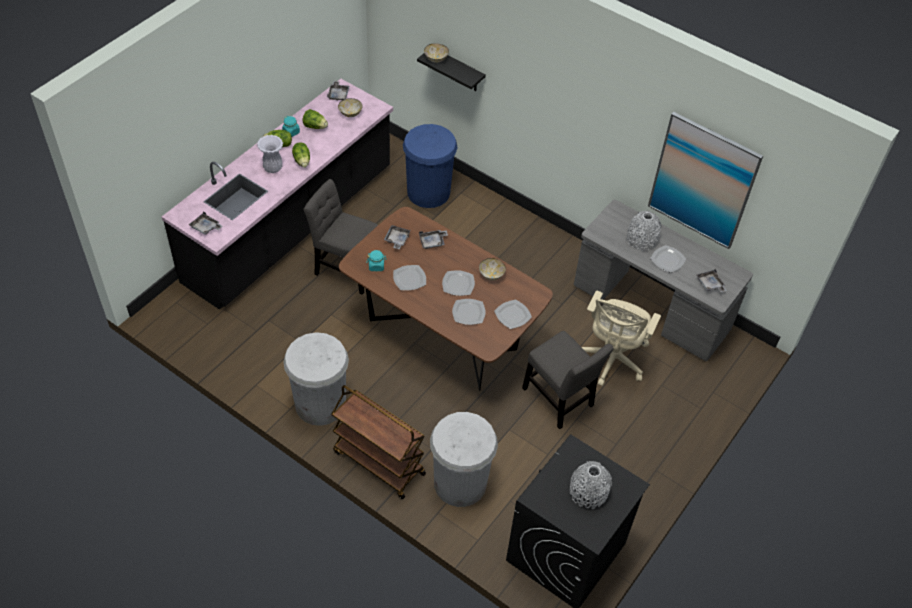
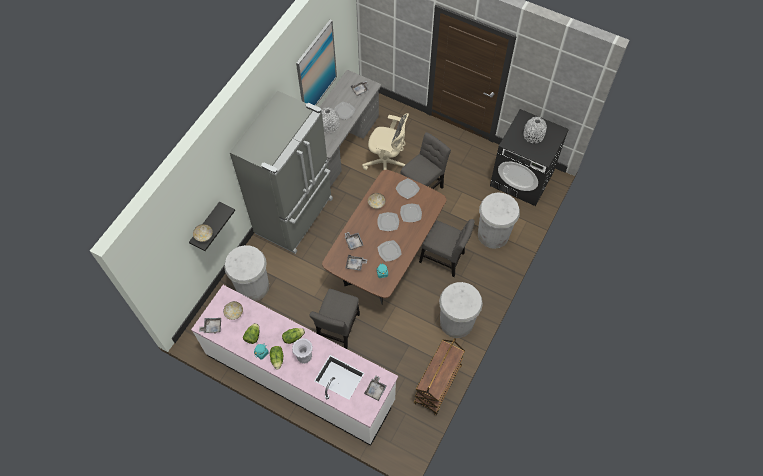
camera: 95 degrees left, 10 degrees up
(290, 225) = (300, 377): black counter -> white counter
(378, 463) = (491, 280): brown cart -> brown cart (438, 385)
(428, 192) = (252, 286): blue trash can -> white trash can
(428, 407) = (444, 259): none -> grey chair
(528, 243) = (295, 216): none -> grey fridge

